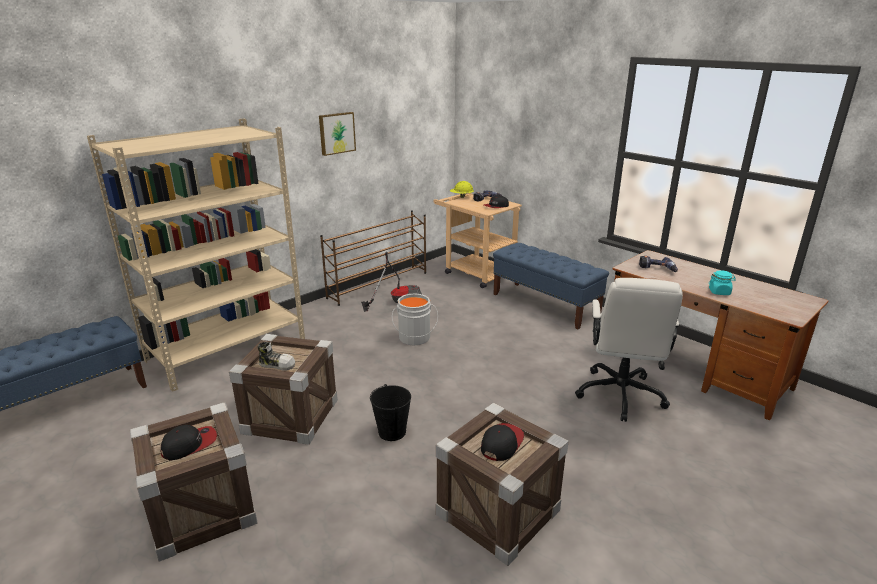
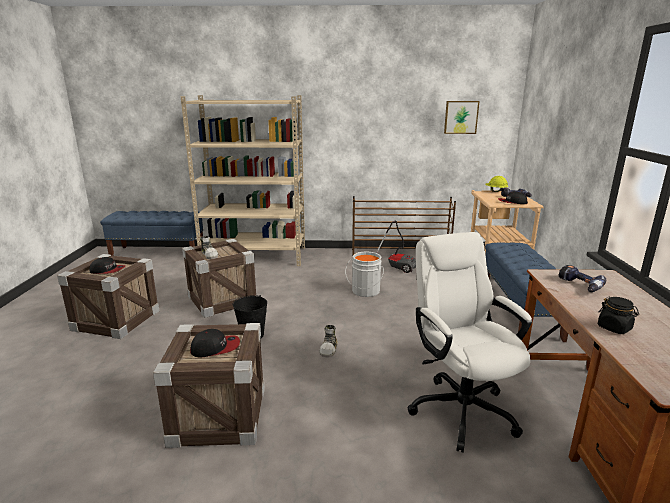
camera: 45 degrees right, 5 degrees down
(336, 133) = (381, 116): picture -> picture (461, 117)
(476, 405) = (329, 348): none -> shoe
(620, 397) = (459, 409): white office chair -> white office chair turned 105 degrees clockwise
(719, 292) = (614, 328): turquoise jar -> black jar

